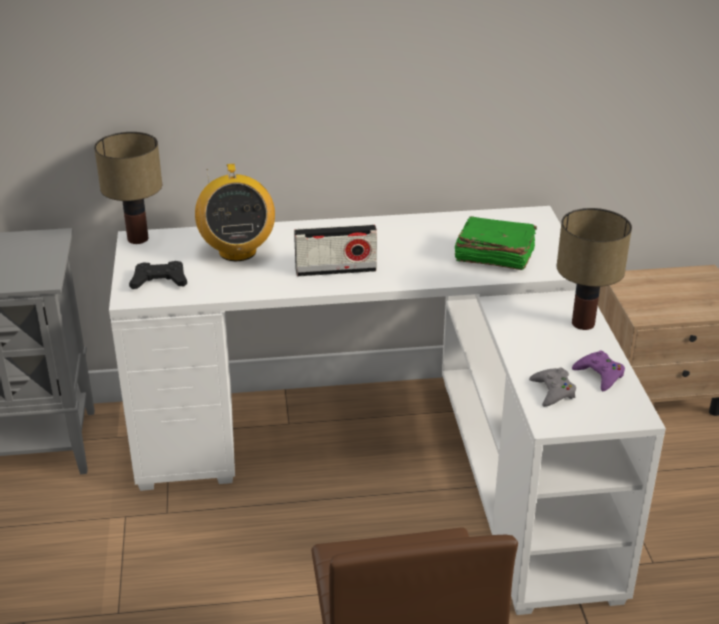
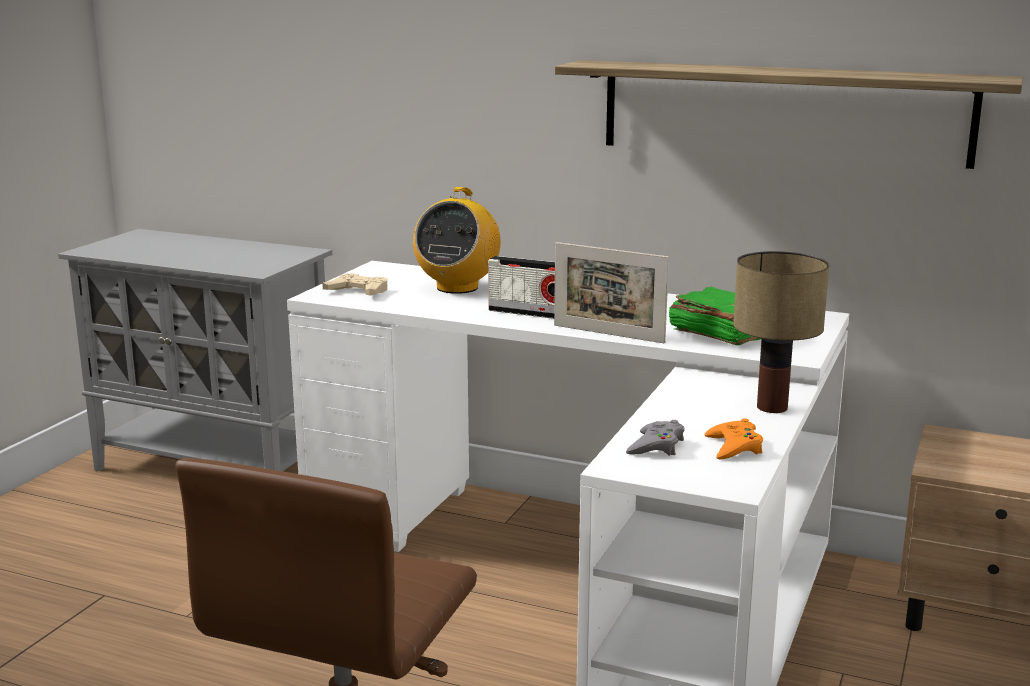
camera: 30 degrees right, 15 degrees down
(136, 239) = (379, 266): table lamp -> none
(159, 281) = (357, 291): black game controller -> beige game controller
(416, 280) = (608, 334): none -> picture frame
(495, 60) = (783, 112): none -> shelf
(600, 375) = (734, 447): purple game controller -> orange game controller

